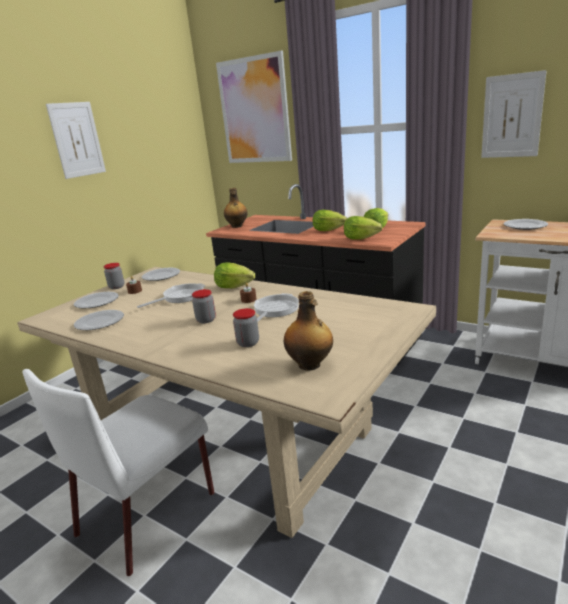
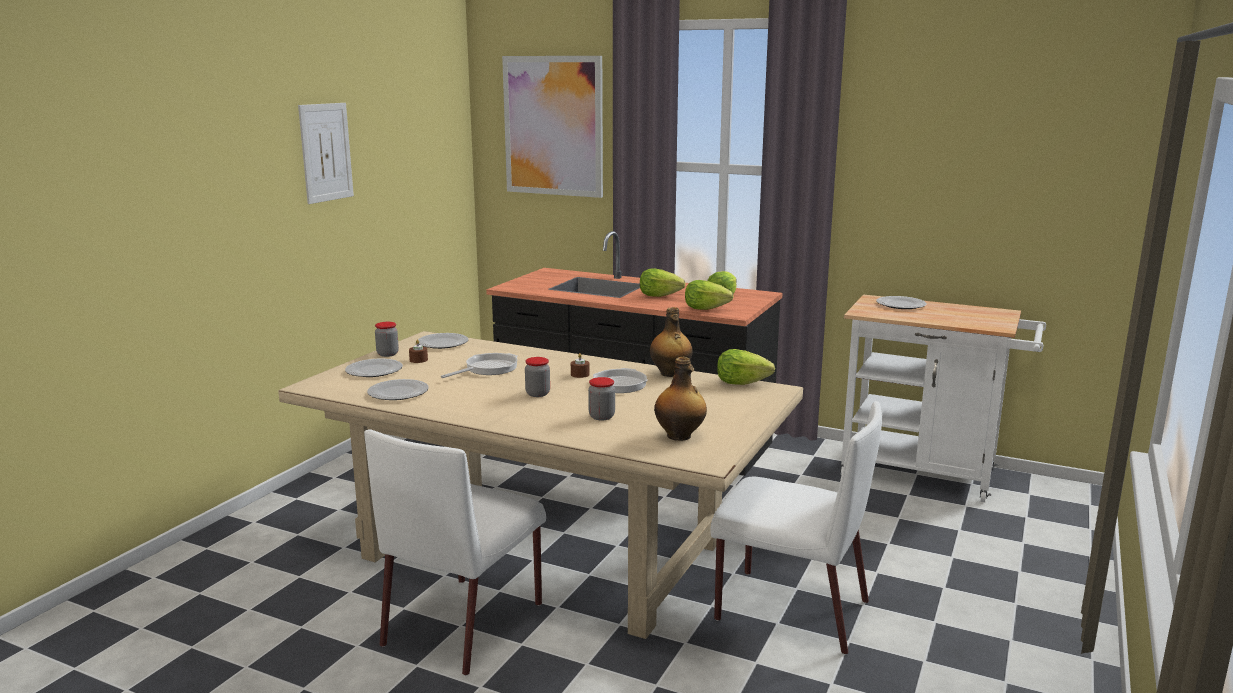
camera: 10 degrees left, 5 degrees down
(234, 287) = (553, 360): lettuce -> lettuce (741, 383)
(237, 226) = (527, 283): bottle -> bottle (670, 374)
(424, 507) = (789, 610): none -> white chair
(512, 116) = (887, 174): picture -> none

